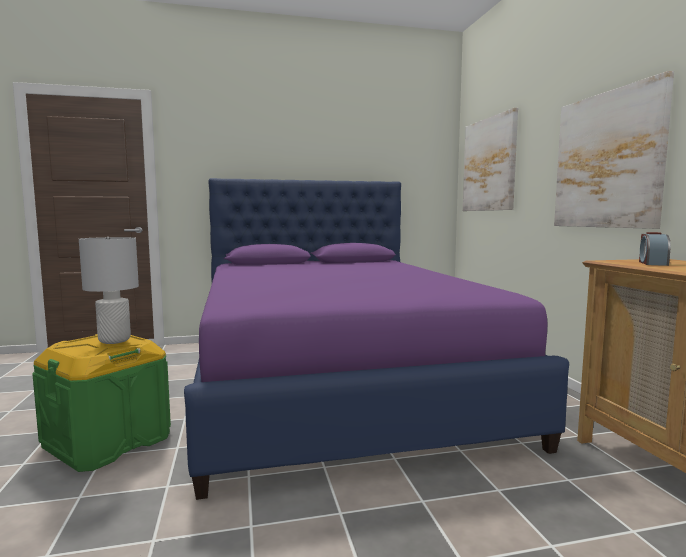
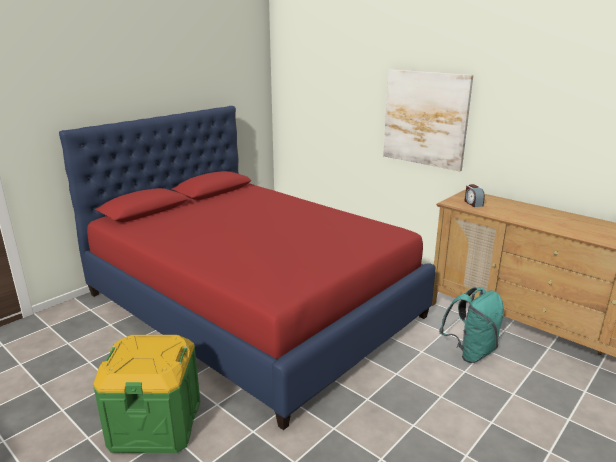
camera: 35 degrees left, 15 degrees up
(114, 342) = (154, 347): grey table lamp -> none
(336, 381) = (252, 305): purple bed -> red bed
(489, 165) = (312, 91): picture -> none
(594, 523) = (470, 352): none -> turquoise backpack

